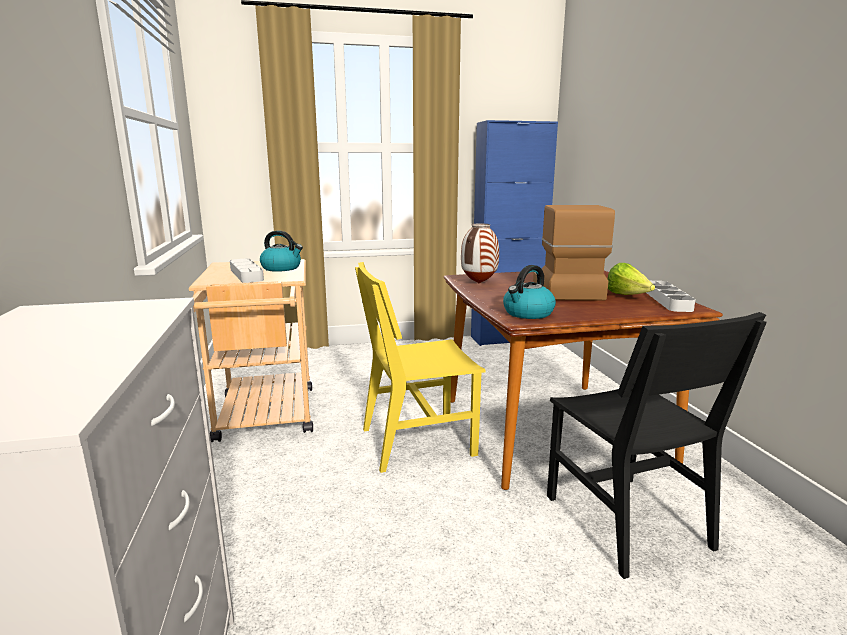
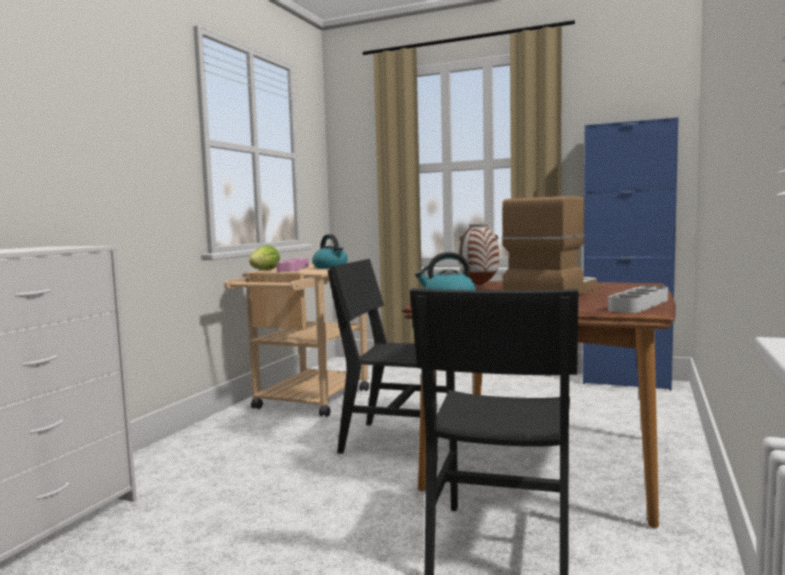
camera: 35 degrees right, 10 degrees down
(246, 274) = (293, 268): grey tray -> pink tray
(417, 441) = (398, 441): yellow chair -> black chair
(627, 296) = (602, 300): lettuce -> lettuce (263, 271)

